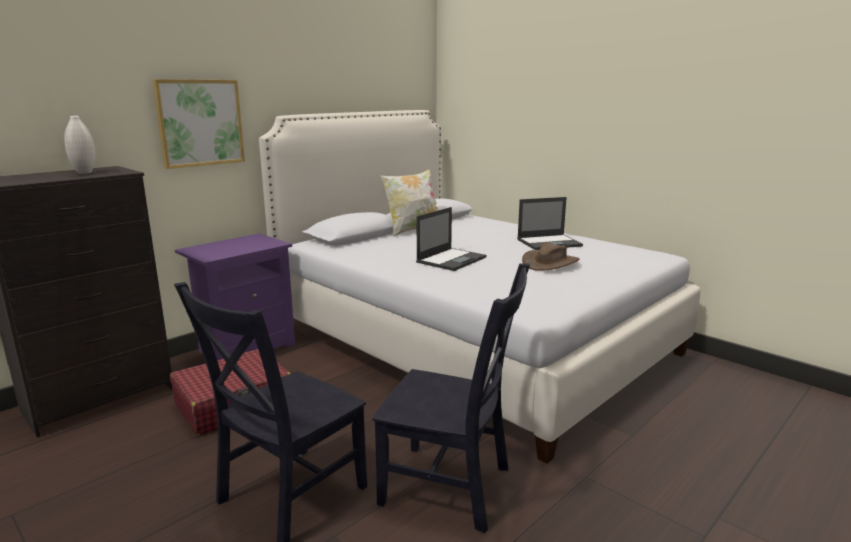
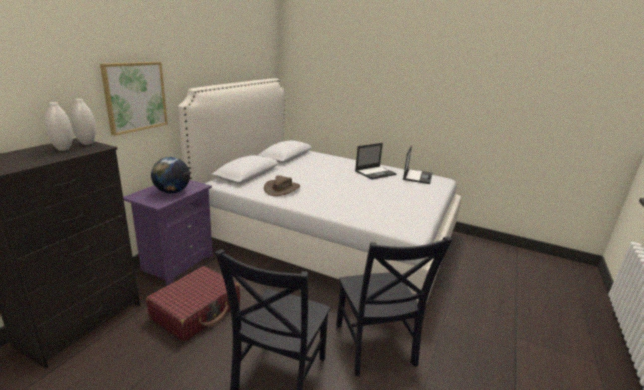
camera: 20 degrees left, 5 degrees up
(117, 169) = (87, 143): none -> white vase
(237, 247) = (172, 192): none -> globe
(412, 230) = (282, 166): pillow -> none
(451, 259) = (329, 191): laptop -> laptop (417, 176)
(451, 487) = (375, 347): black chair -> black chair turned 75 degrees clockwise
(550, 262) = (389, 190): brown hat -> brown hat (282, 189)

